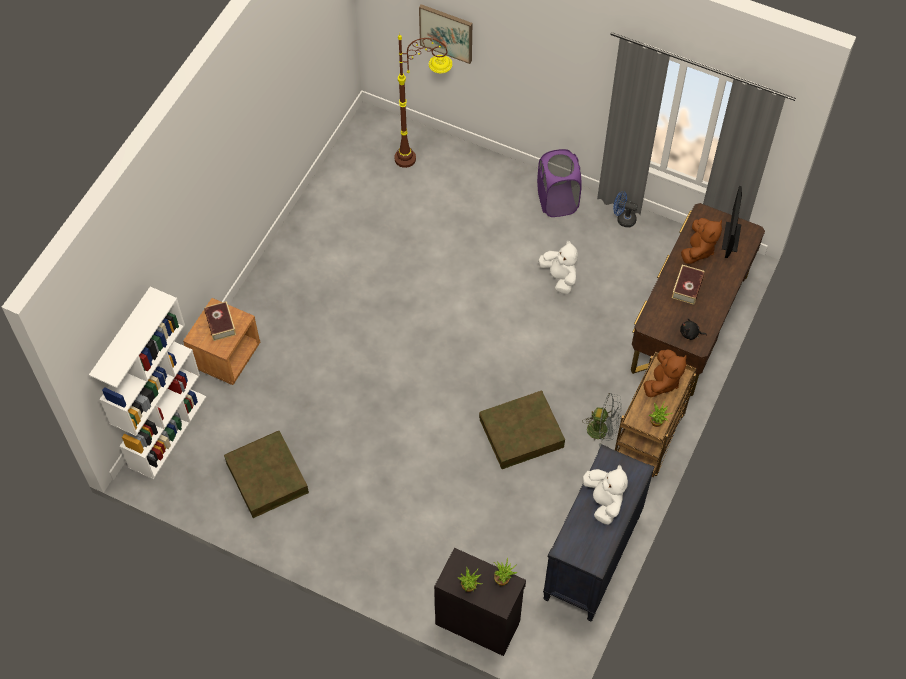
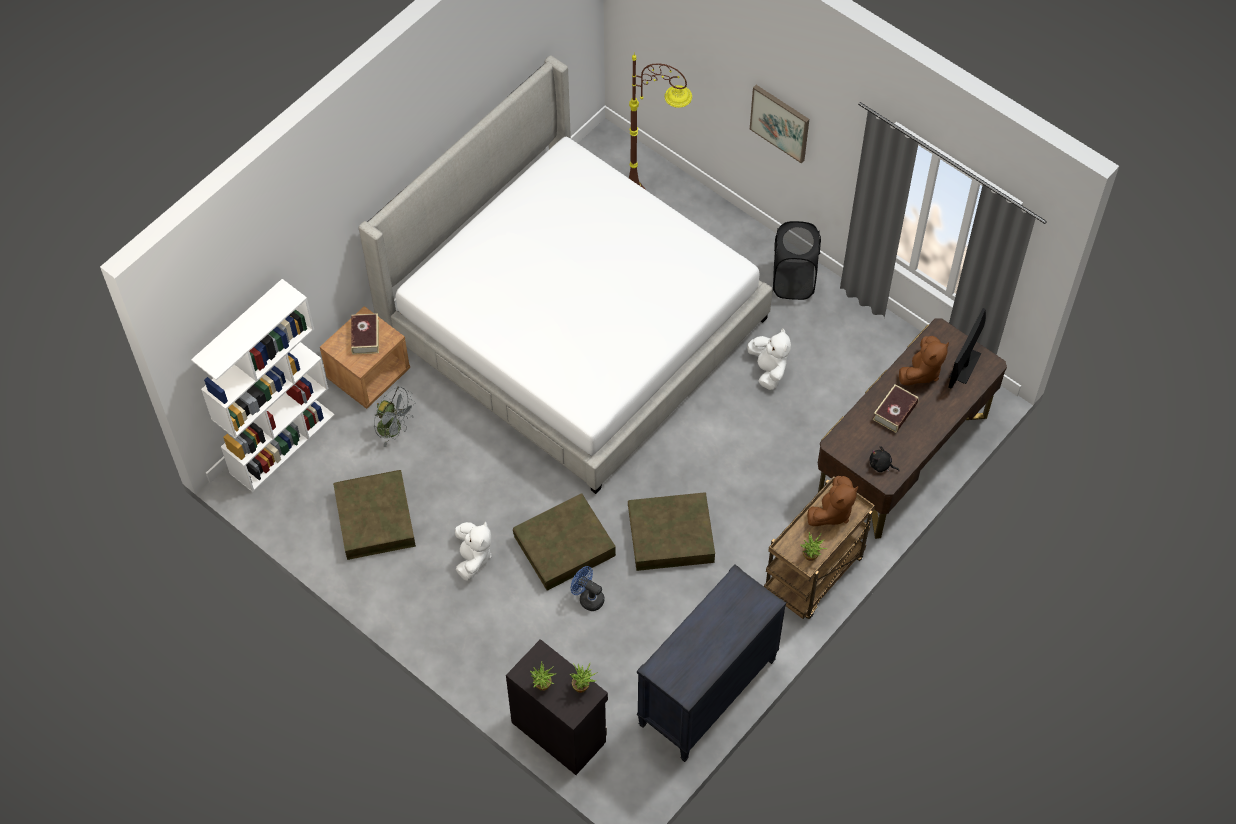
camera: 15 degrees right, 0 degrees up
(388, 276) = (574, 325): none -> bed
(435, 462) = (564, 546): none -> brown storage box
(446, 33) = (695, 62): picture -> picture (780, 122)
(557, 201) = (793, 281): purple laundry basket -> black laundry basket
(602, 430) = (764, 554): grey fan -> grey fan (394, 429)
(604, 501) = (717, 627): white plush toy -> white plush toy (473, 557)
(623, 219) = (863, 318): blue fan -> blue fan (588, 598)

